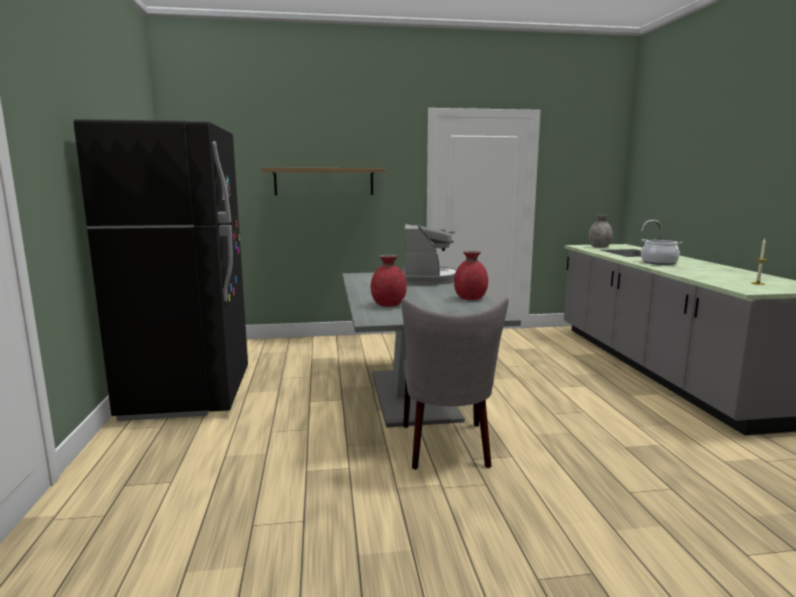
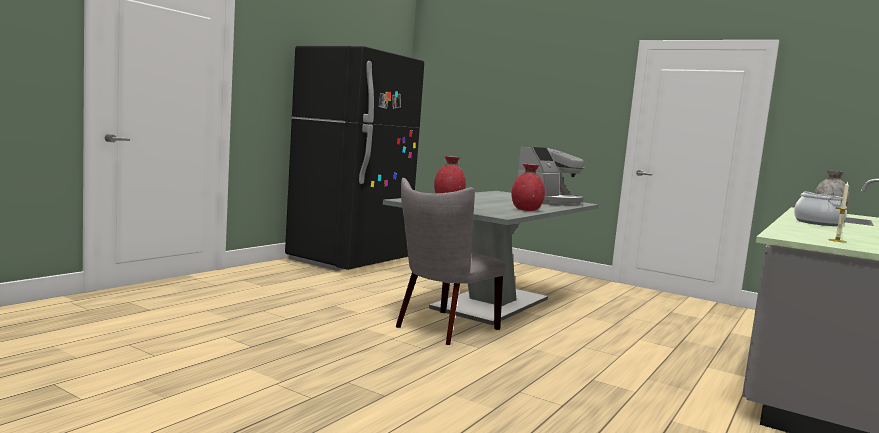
camera: 40 degrees right, 5 degrees down
(324, 181) = (529, 111): shelf -> none

